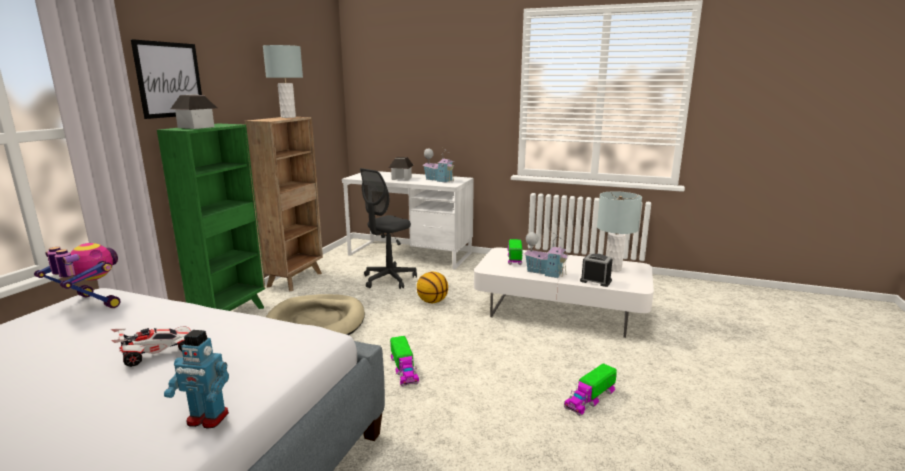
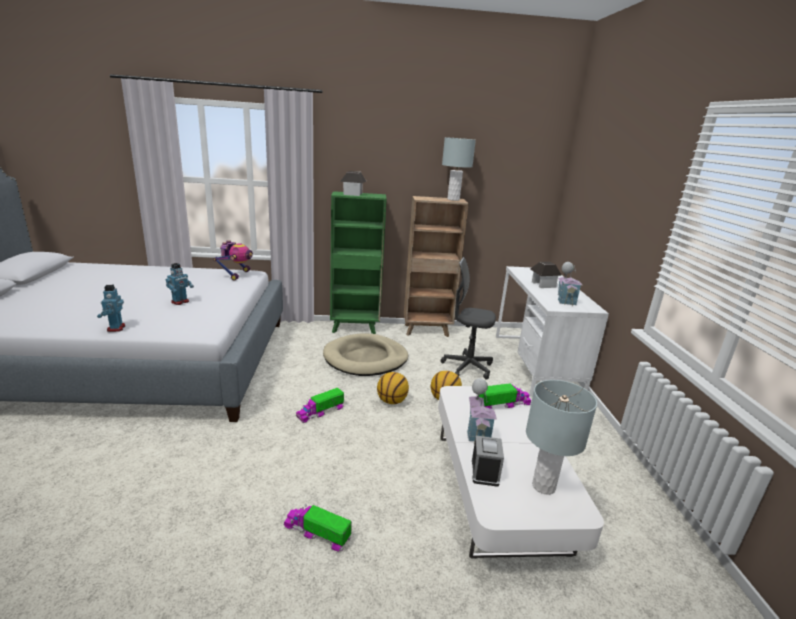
camera: 65 degrees right, 5 degrees up
(159, 353) = (180, 302): toy car -> toy robot
(169, 80) = (353, 159): picture -> none
(415, 326) = (392, 401): none -> basketball

